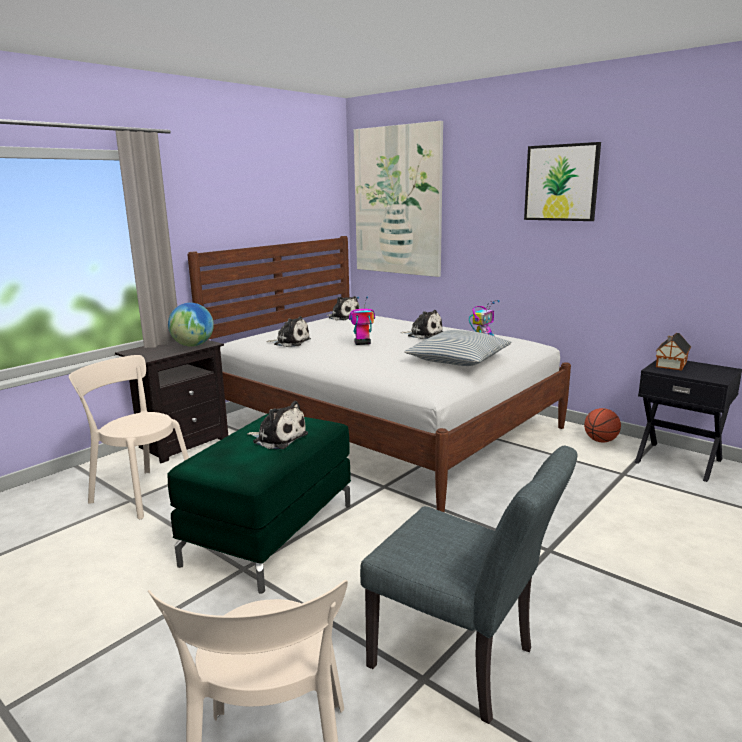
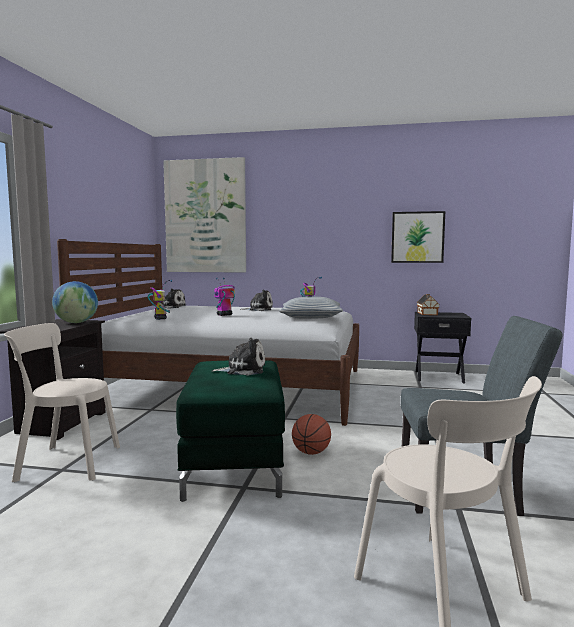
camera: 30 degrees left, 10 degrees down
(290, 342) = (160, 318): plush toy -> toy robot
(561, 183) = (339, 201): picture -> picture (417, 237)
(600, 441) = (386, 374): basketball -> basketball (311, 452)

